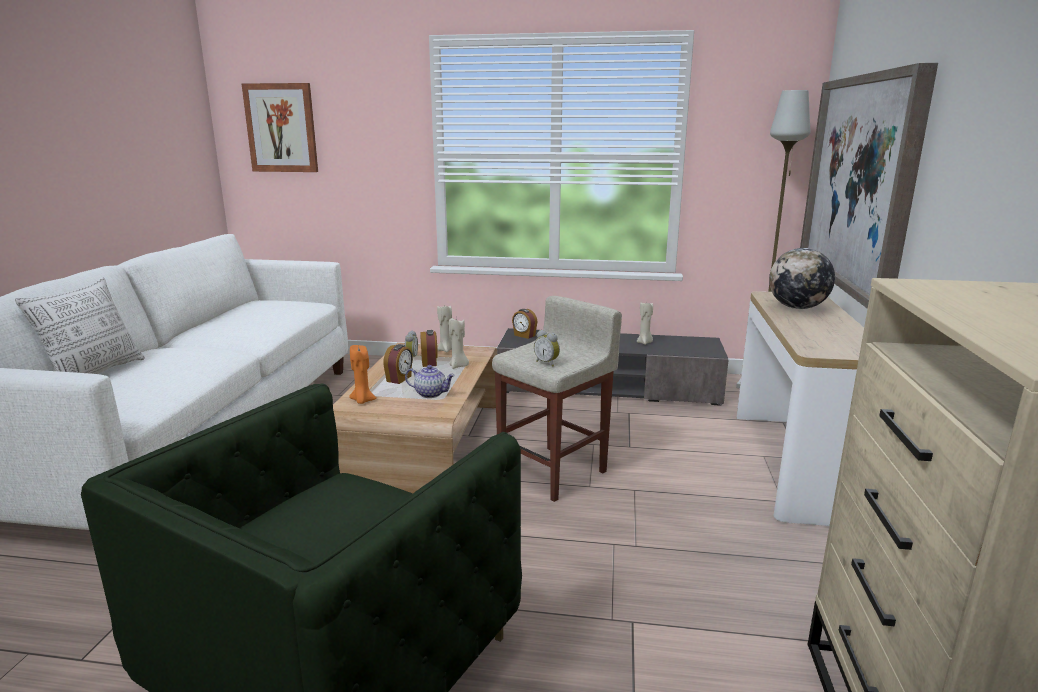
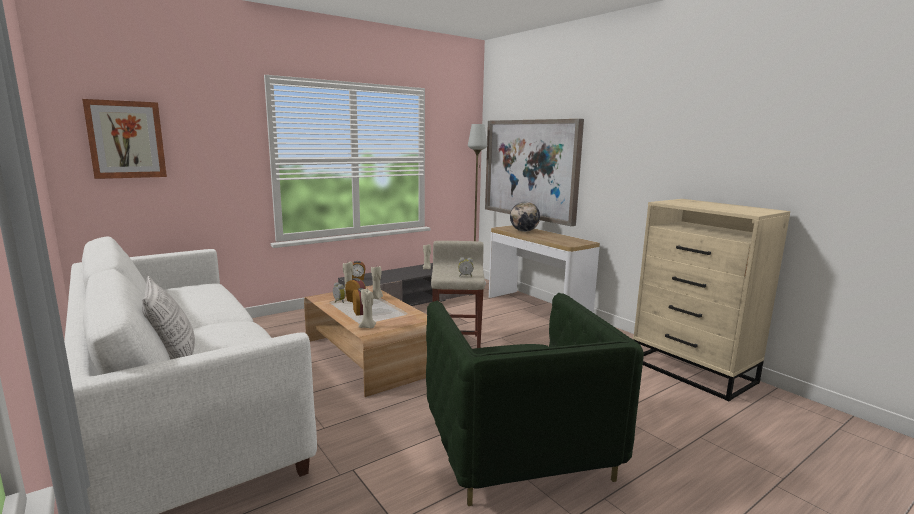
camera: 45 degrees left, 5 degrees down
(362, 401) = (368, 327): orange candle -> beige candle
(431, 394) = (396, 313): teapot -> none

